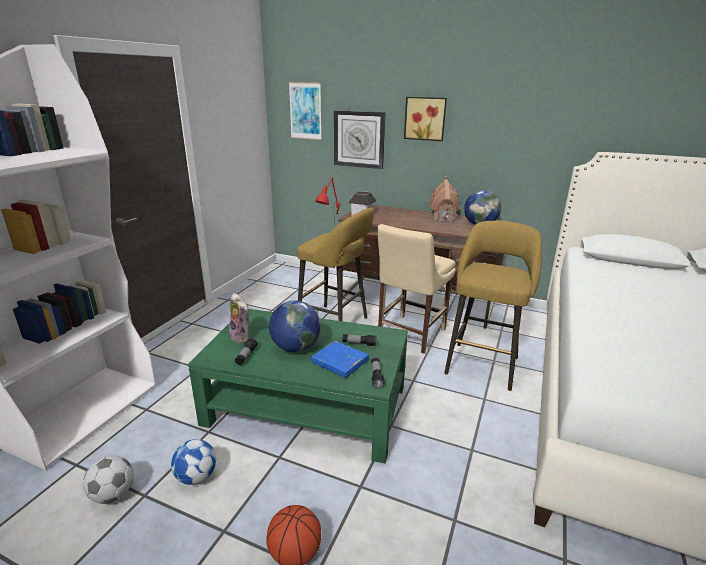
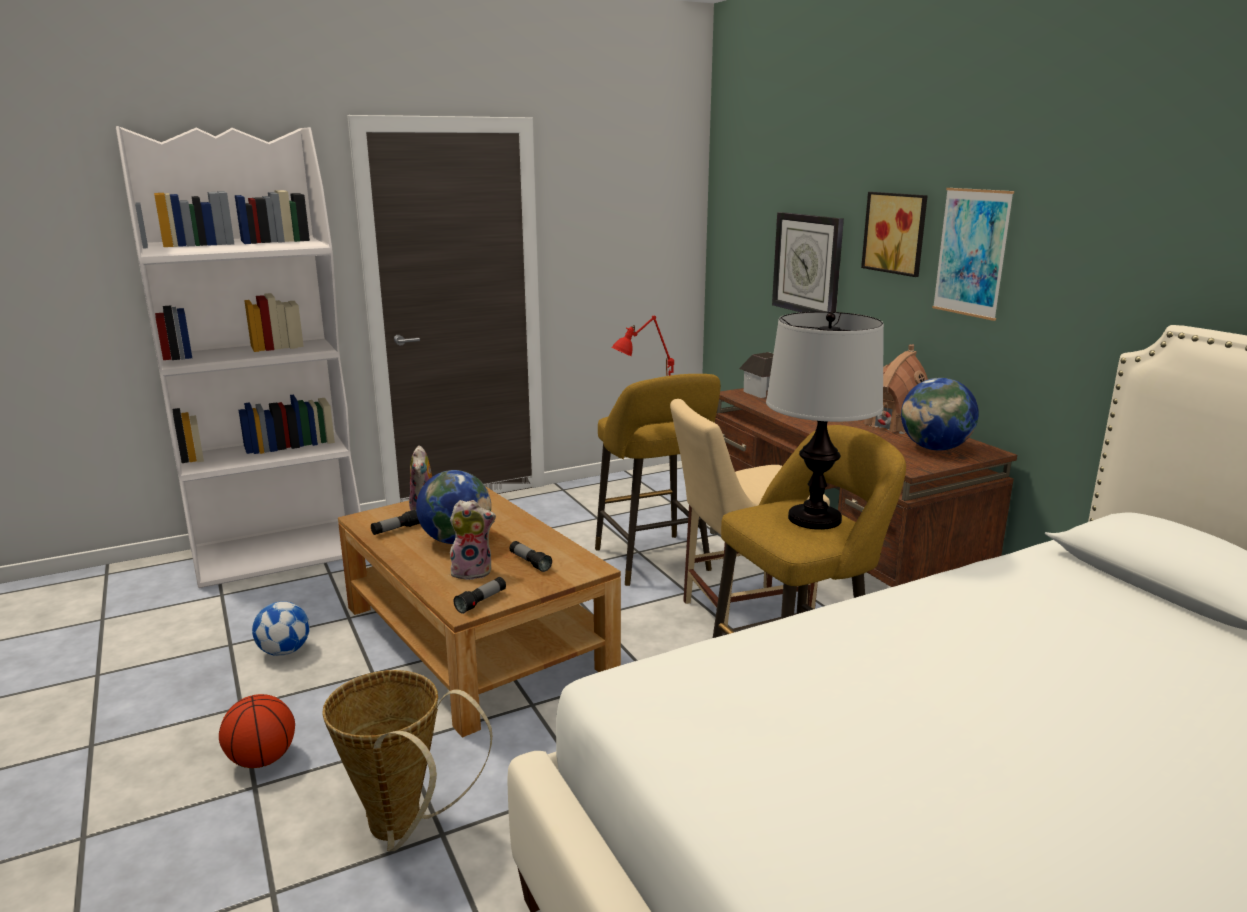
camera: 40 degrees right, 5 degrees down
(113, 494) = (212, 632): football -> none
(305, 111) = (748, 212): picture -> picture (971, 253)
(306, 405) = (475, 637): green coffee table -> brown coffee table
(340, 362) = (473, 571): blue book -> plush toy
(435, 532) = (403, 830): none -> basket
(501, 270) = (815, 518): none -> table lamp

